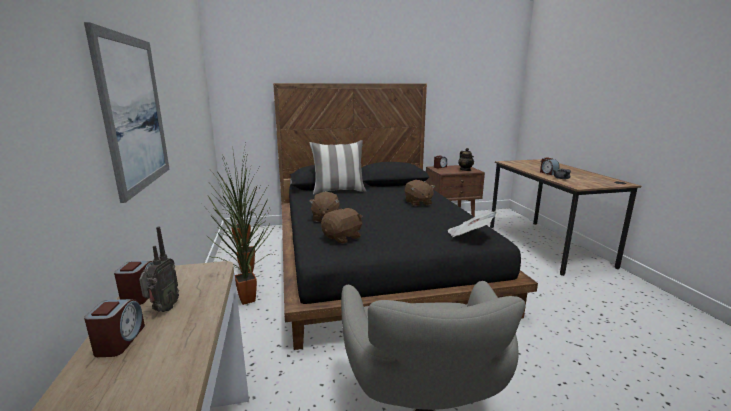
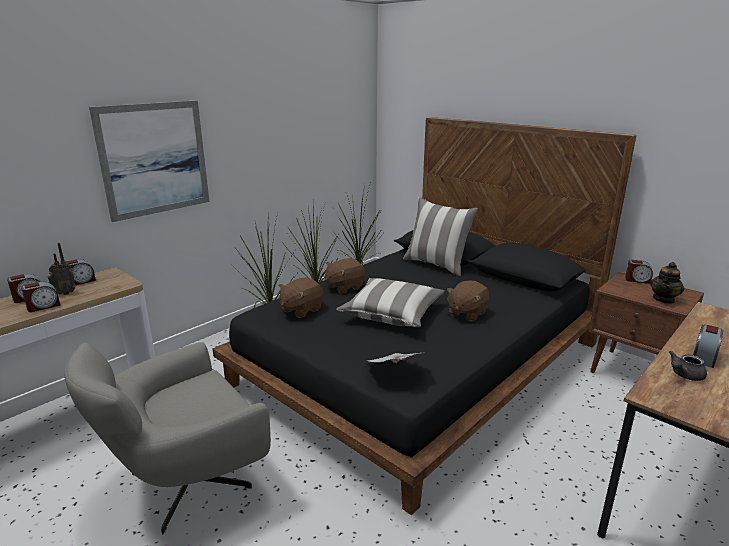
camera: 55 degrees right, 5 degrees up
(183, 330) = (43, 306): none -> alarm clock
(343, 238) = (301, 310): brown plush toy -> brown plush toy turned 120 degrees clockwise
(391, 218) = (392, 314): none -> pillow

